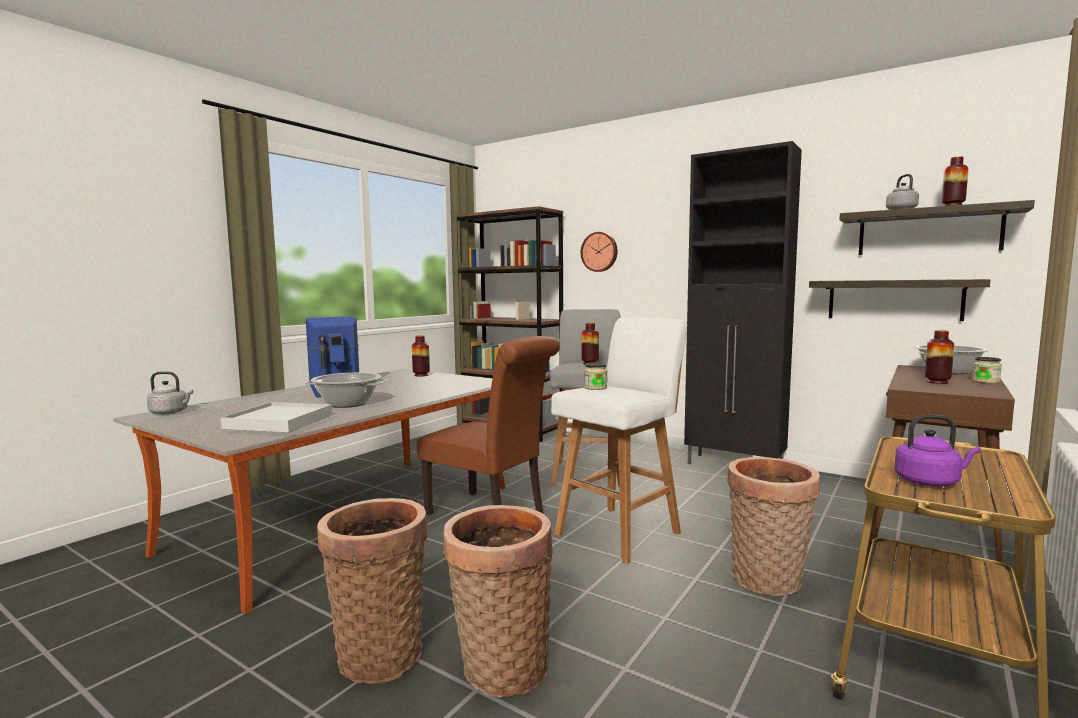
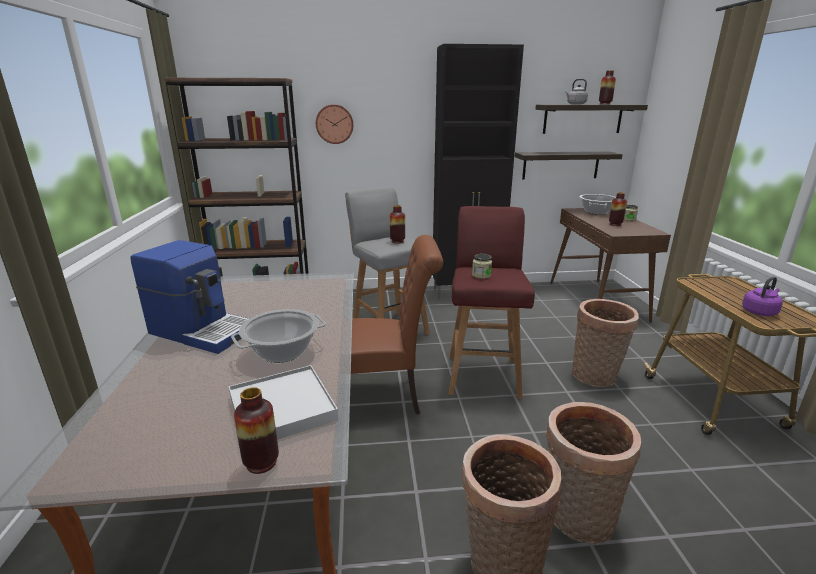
camera: 40 degrees left, 15 degrees up
(170, 412) = (77, 454): grey kettle -> none
(421, 375) = (245, 284): vase -> vase (261, 463)
(620, 532) = (483, 374): white stool -> red stool

